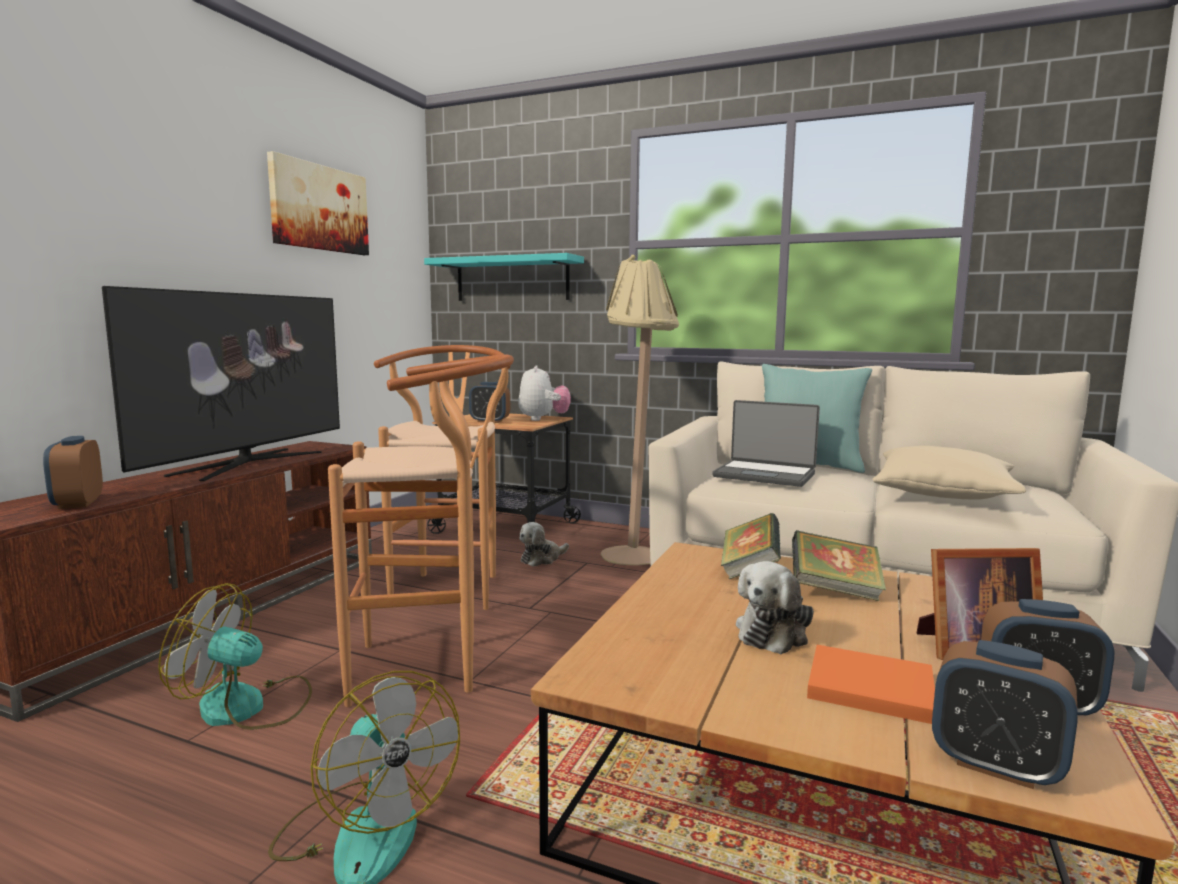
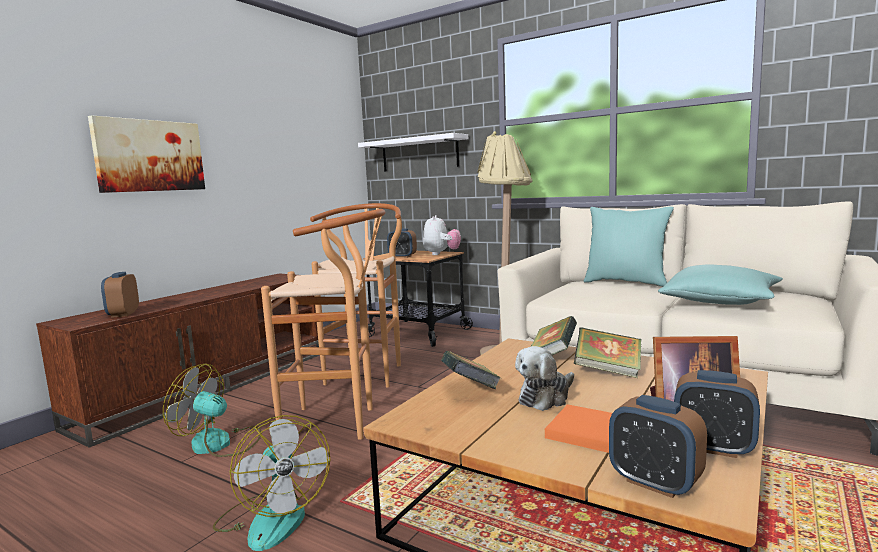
camera: 10 degrees right, 0 degrees up
(248, 463) = (233, 288): television -> none
(319, 208) = (281, 114): picture -> picture (150, 156)
(512, 279) = (419, 154): turquoise shelf -> white shelf
(542, 559) = (437, 354): plush toy -> none
(662, 623) = (470, 390): none -> book
(765, 475) = (586, 289): laptop -> none
(943, 493) = (720, 301): beige pillow -> turquoise pillow

